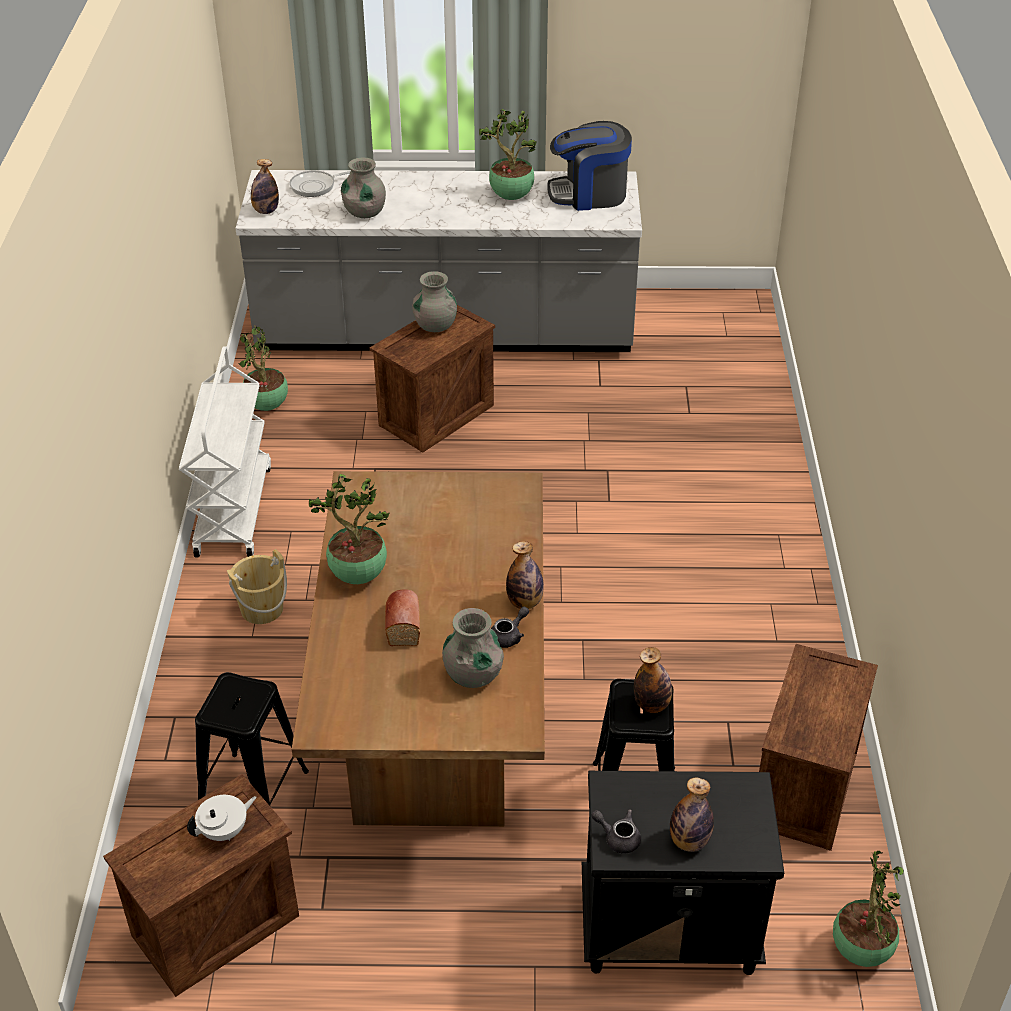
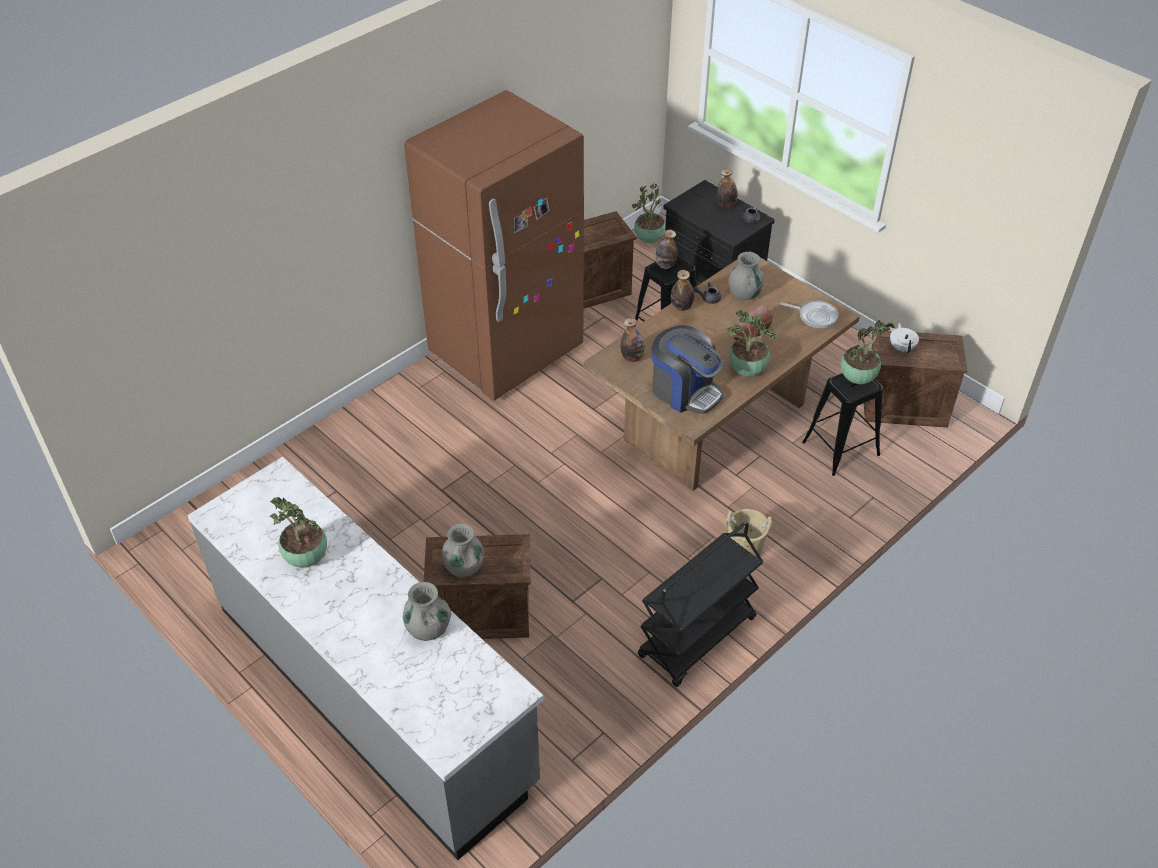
camera: 135 degrees left, 5 degrees up
(225, 831) = (902, 348): white teapot -> white teapot turned 75 degrees clockwise
(233, 510) = (697, 638): white cart -> black cart
(266, 211) = (497, 697): bottle -> bottle (632, 357)
(267, 406) = (584, 722): potted plant -> potted plant (858, 378)
(315, 186) = (422, 699): frying pan -> frying pan (815, 316)
(589, 194) = (255, 516): coffee machine -> coffee machine (684, 391)
(763, 634) = (506, 351): none -> brown fridge

